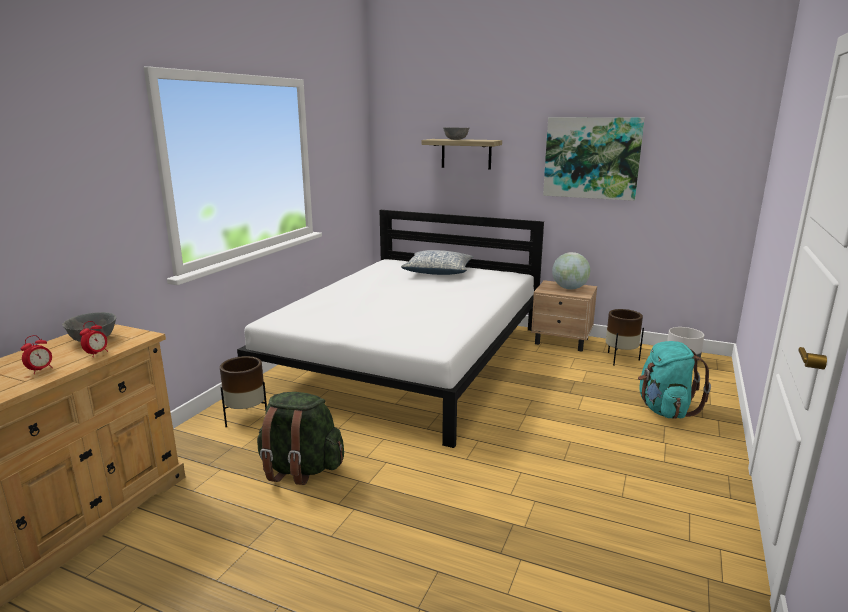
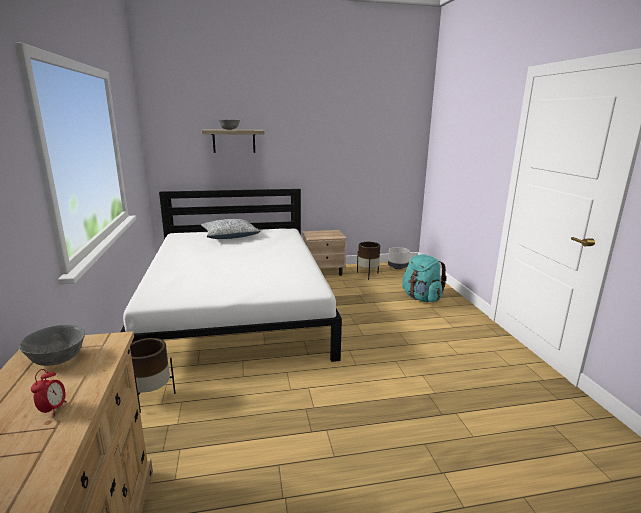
camera: 35 degrees left, 0 degrees up
(97, 354) = (93, 371): alarm clock -> none
(300, 469) = (251, 419): green backpack -> none
(569, 288) = (325, 234): globe -> none
(591, 158) = (328, 141): picture -> none

